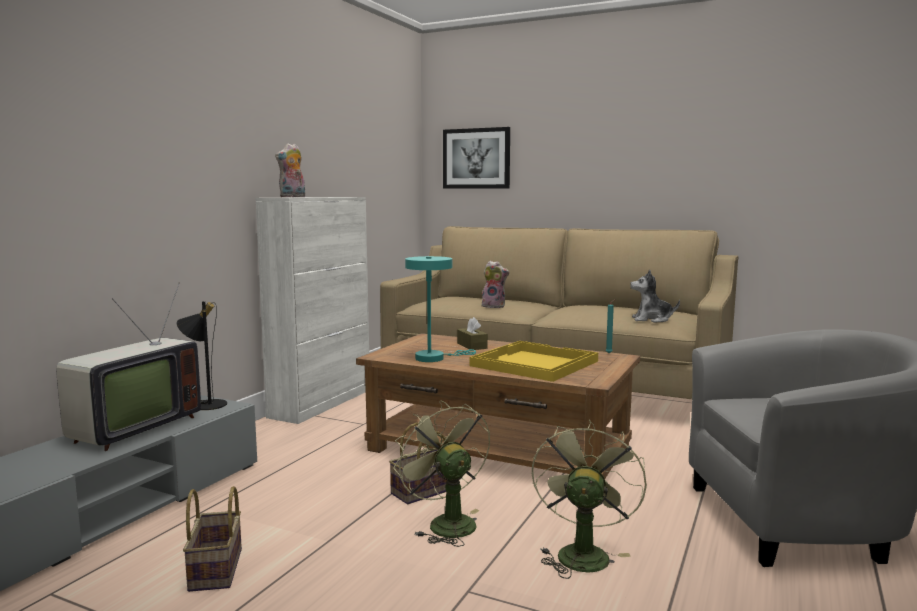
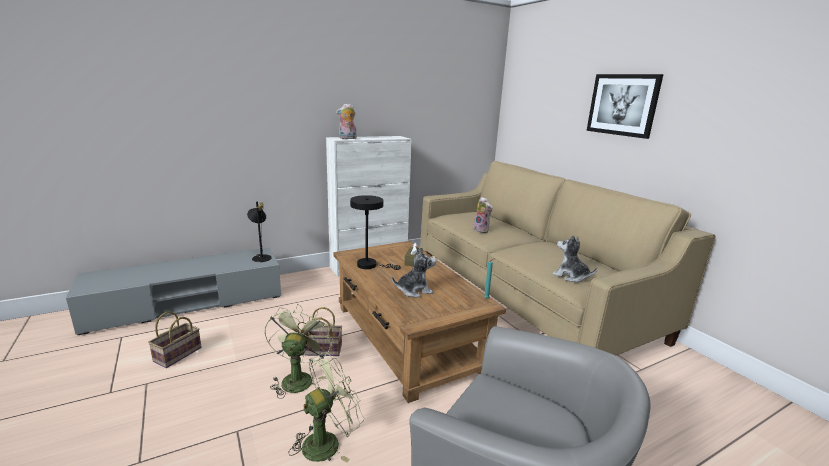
camera: 35 degrees right, 10 degrees up
(130, 429) = (209, 263): television -> none
(434, 358) = (370, 265): turquoise table lamp -> black table lamp
(476, 158) = (530, 110): picture -> picture (622, 105)
(533, 363) = (414, 290): yellow tray -> plush toy

